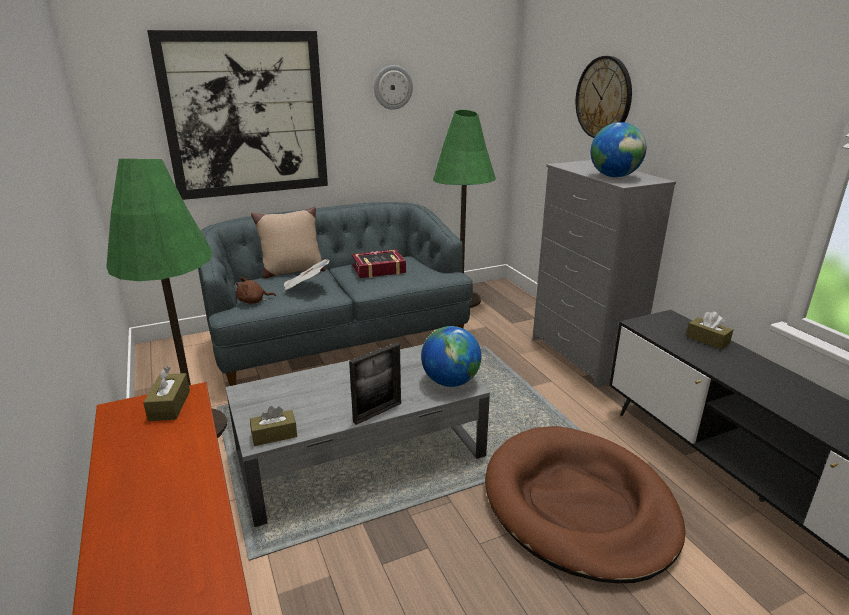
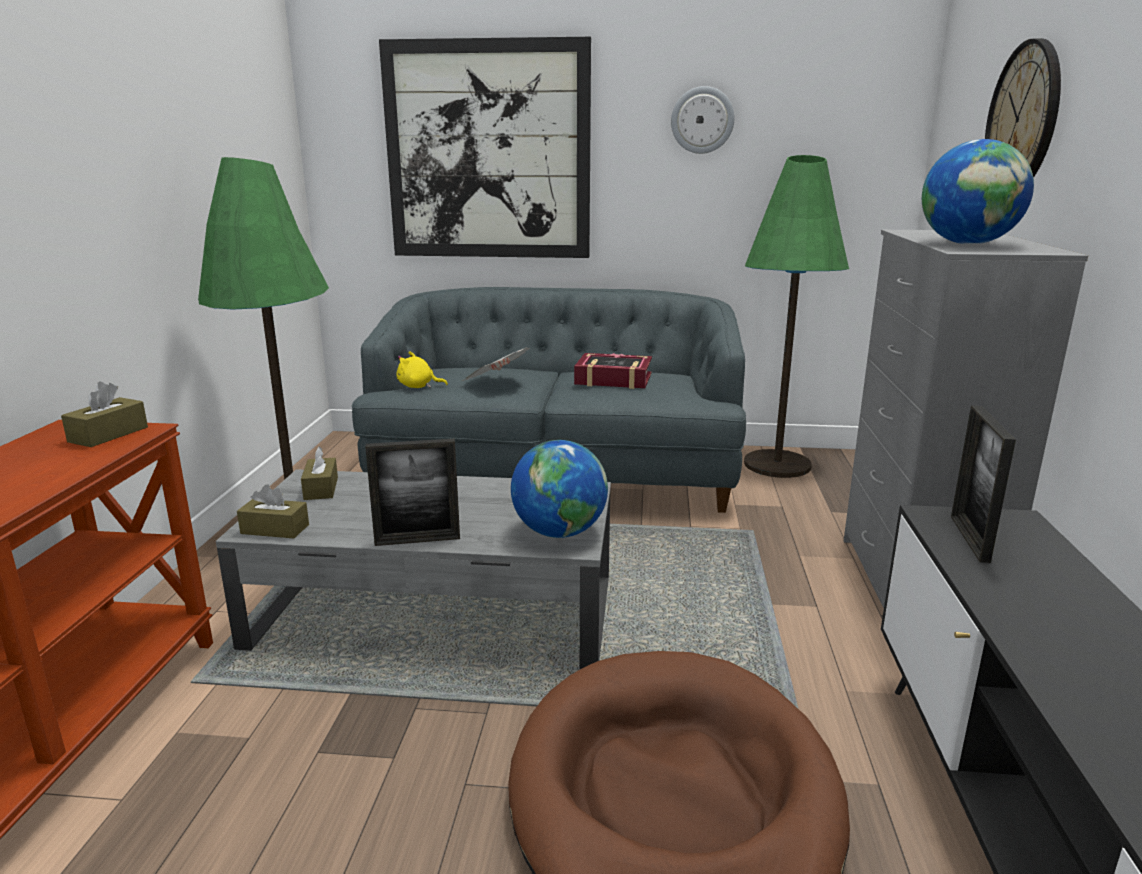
camera: 30 degrees right, 5 degrees down
(253, 301) = (418, 387): brown plush toy -> yellow plush toy
(292, 271) = (506, 366): beige pillow -> none
(663, 332) = (969, 538): none -> picture frame
(707, 340) = (1054, 571): brown tissue box -> brown tissue box (321, 488)

